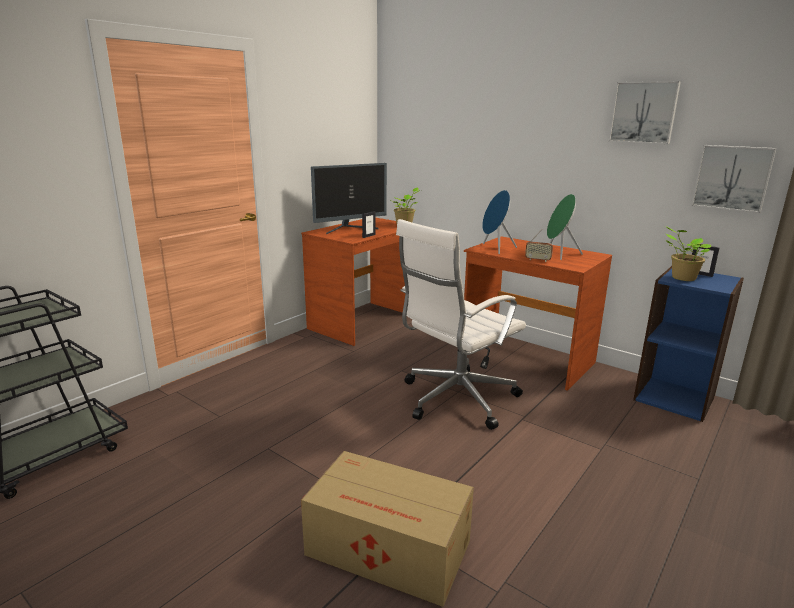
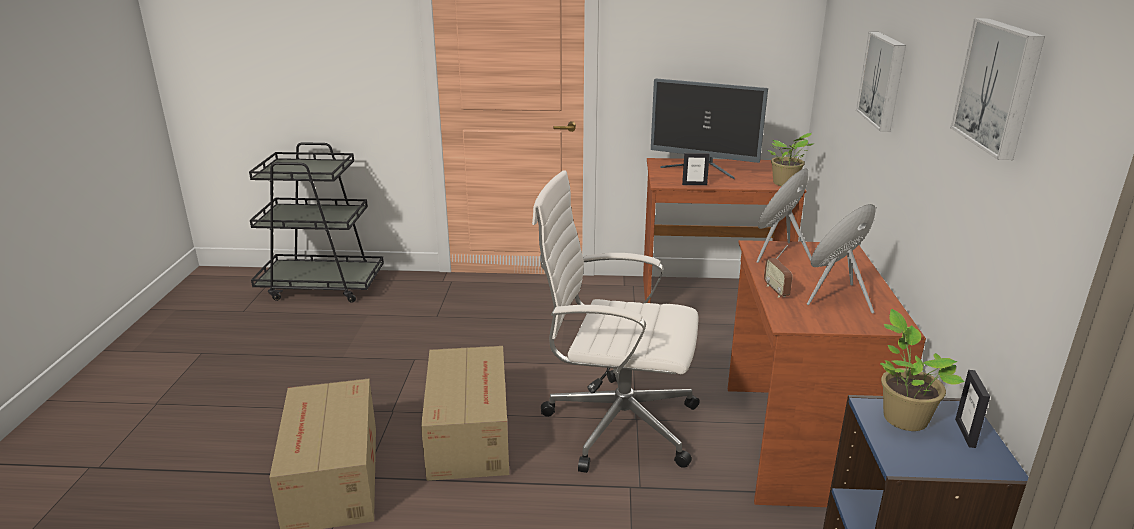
camera: 55 degrees right, 5 degrees up
(403, 456) = (470, 432): none -> cardboard box
(732, 177) = (1063, 267): picture -> picture (884, 80)

